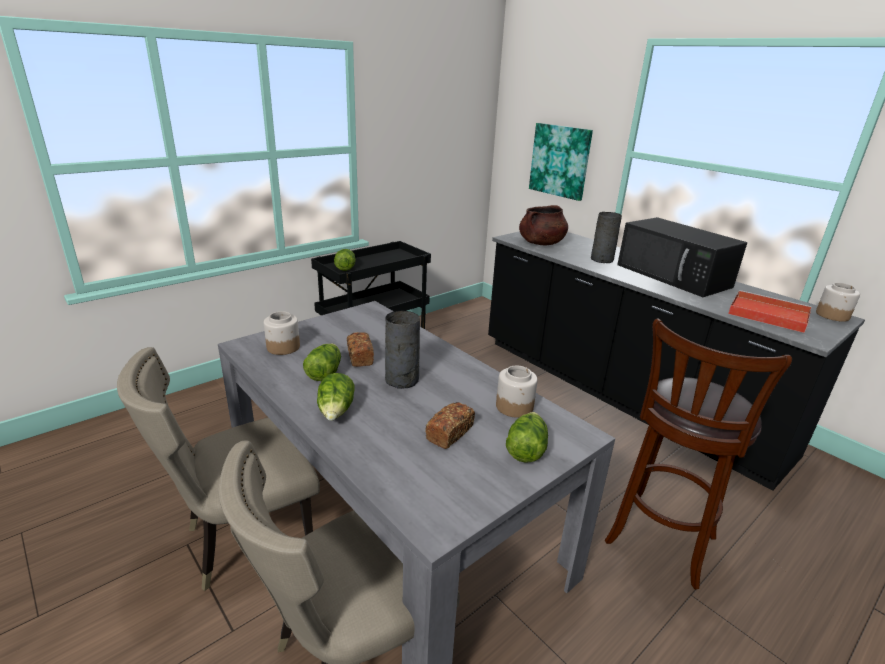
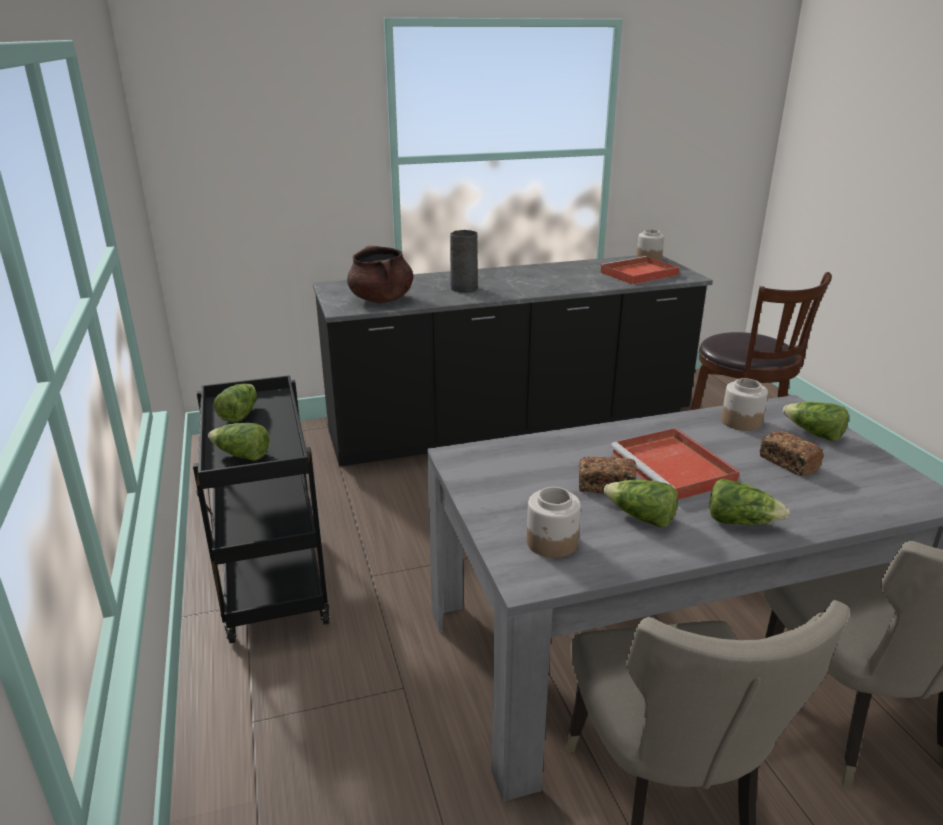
camera: 65 degrees left, 0 degrees up
(387, 257) = (239, 414): none -> lettuce
(401, 380) = (674, 469): grey vase -> red tray
(560, 161) = (290, 190): picture -> none
(674, 276) = (534, 276): black microwave -> none

